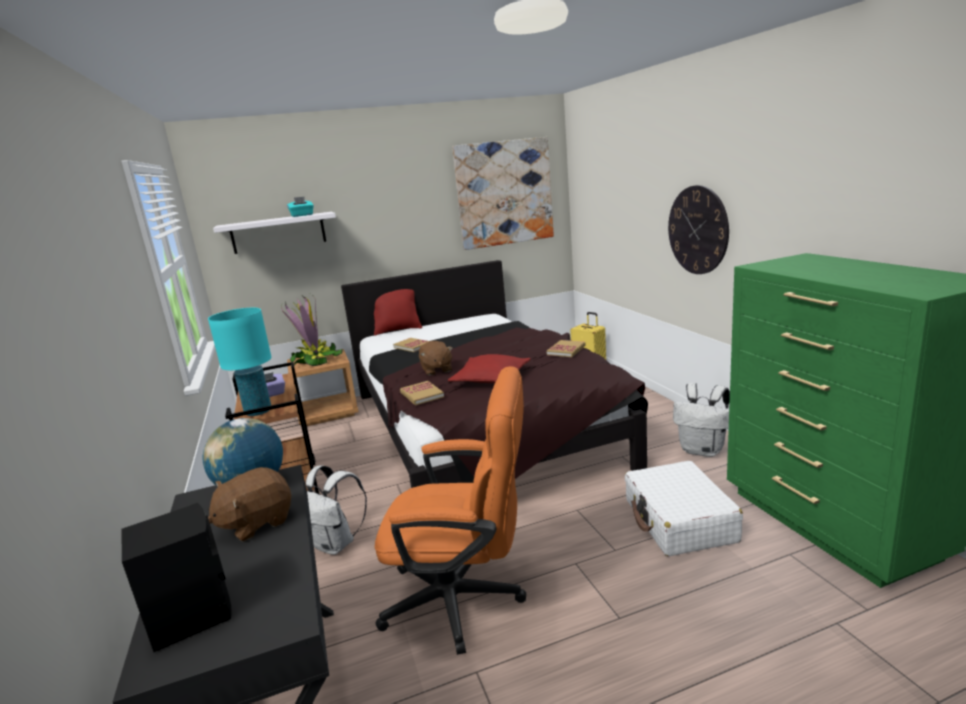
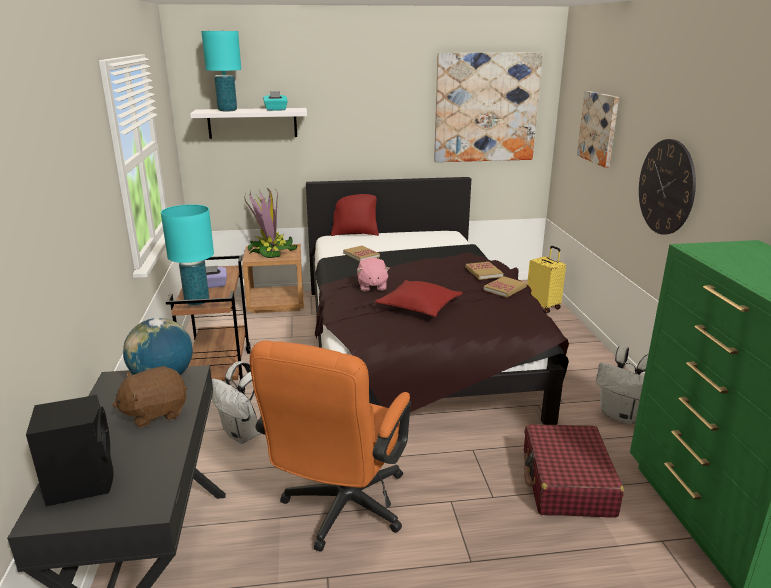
camera: 10 degrees right, 5 degrees up
(252, 221) = (227, 110): none -> turquoise table lamp
(421, 395) = (347, 311): book -> book (483, 272)
(436, 370) = (372, 286): brown plush toy -> pink plush toy
(466, 600) = (340, 511): orange office chair -> orange office chair turned 90 degrees clockwise
(615, 194) = (599, 128): none -> picture
(679, 521) = (567, 483): white suitcase -> red suitcase

